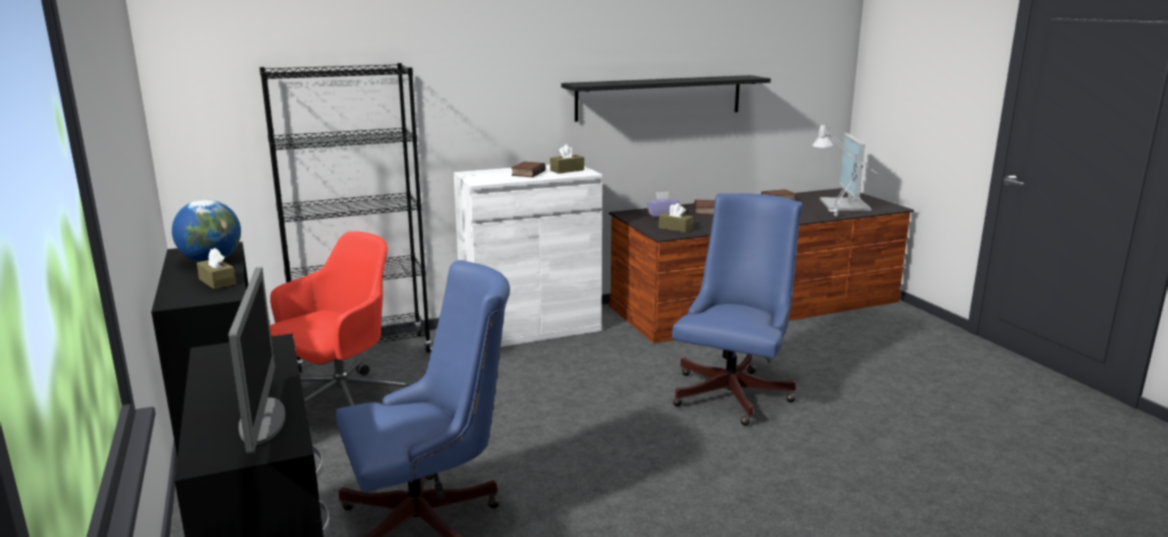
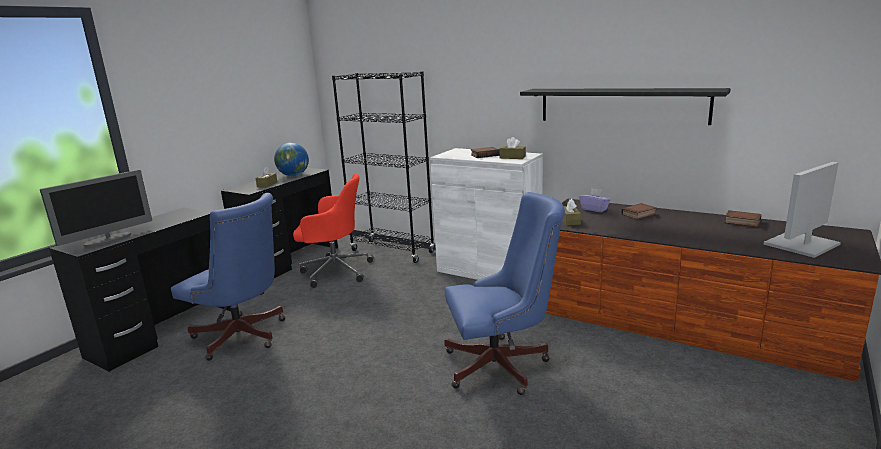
camera: 55 degrees right, 0 degrees up
(840, 216) = (752, 252): grey table lamp -> none

